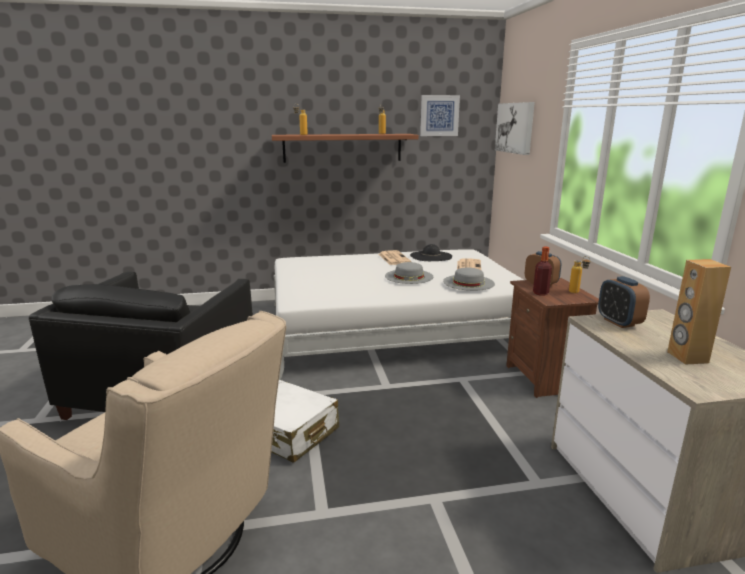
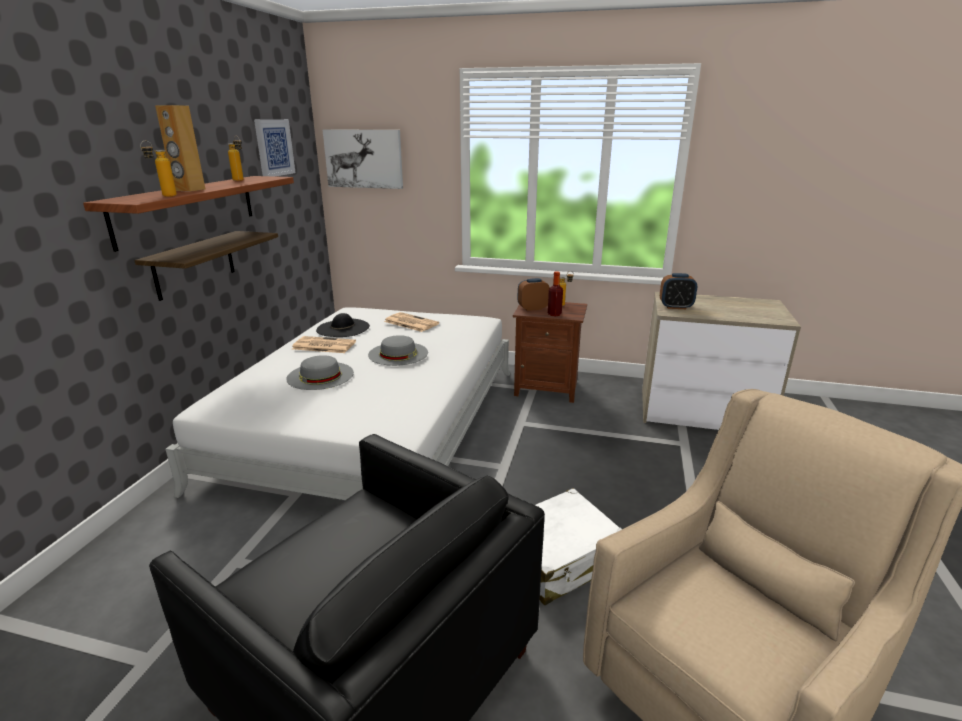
camera: 65 degrees left, 5 degrees up
(339, 182) = (195, 264): none -> shelf
(468, 282) = (455, 334): grey hat -> grey hat (320, 375)
(687, 357) = (738, 310): brown speaker -> brown speaker (189, 190)

